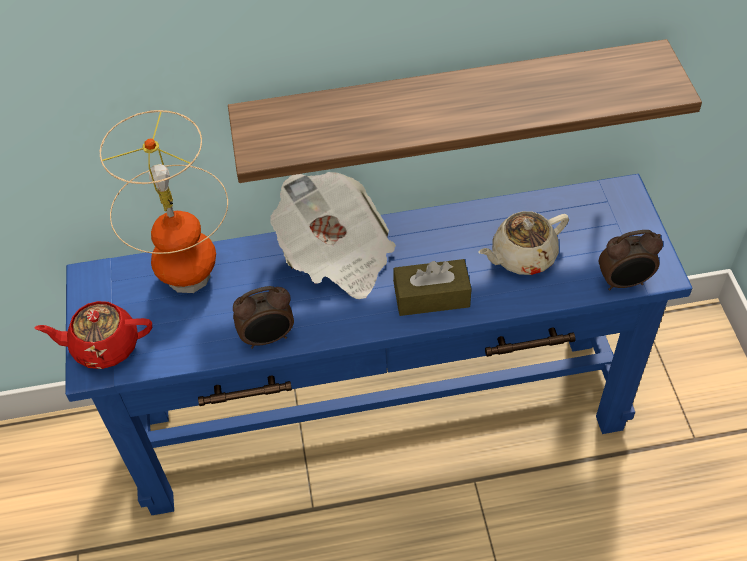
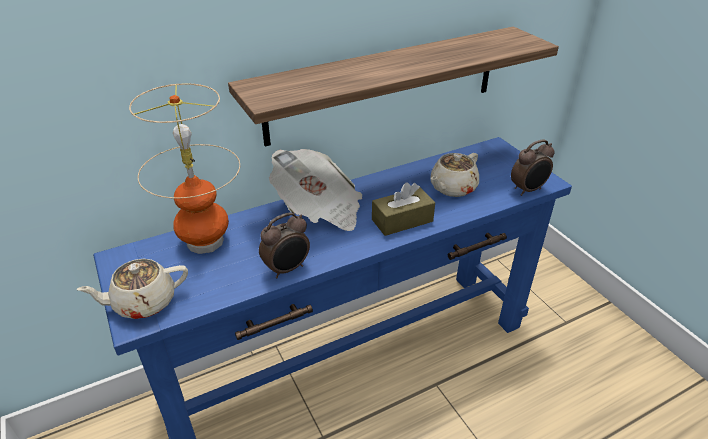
camera: 20 degrees left, 15 degrees down
(104, 346) = (143, 302): red teapot -> beige teapot

